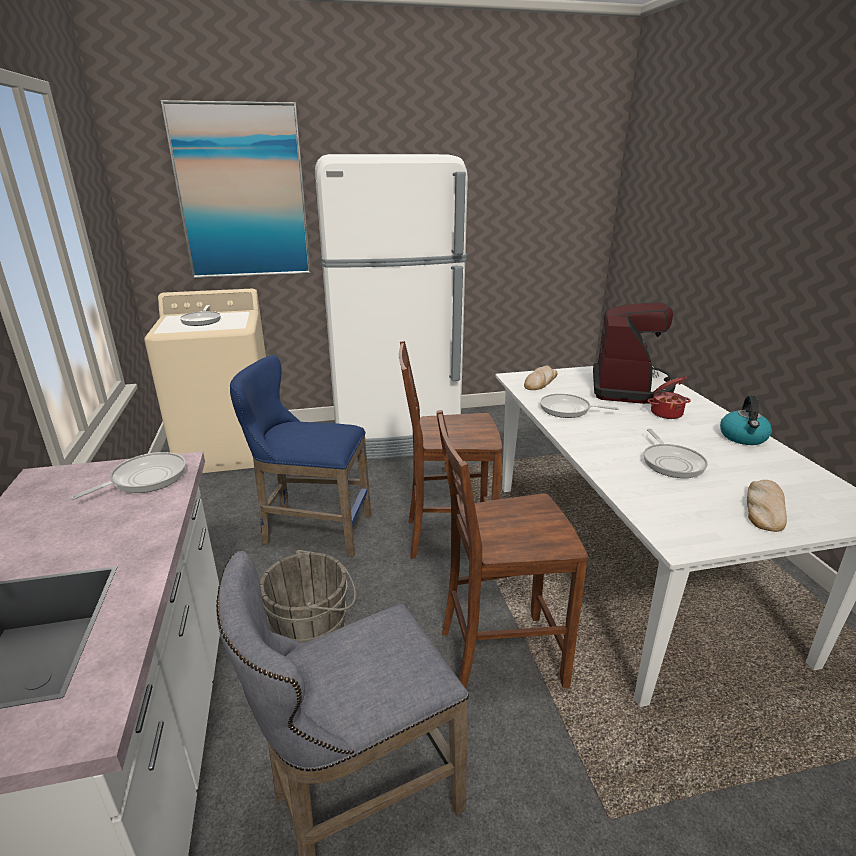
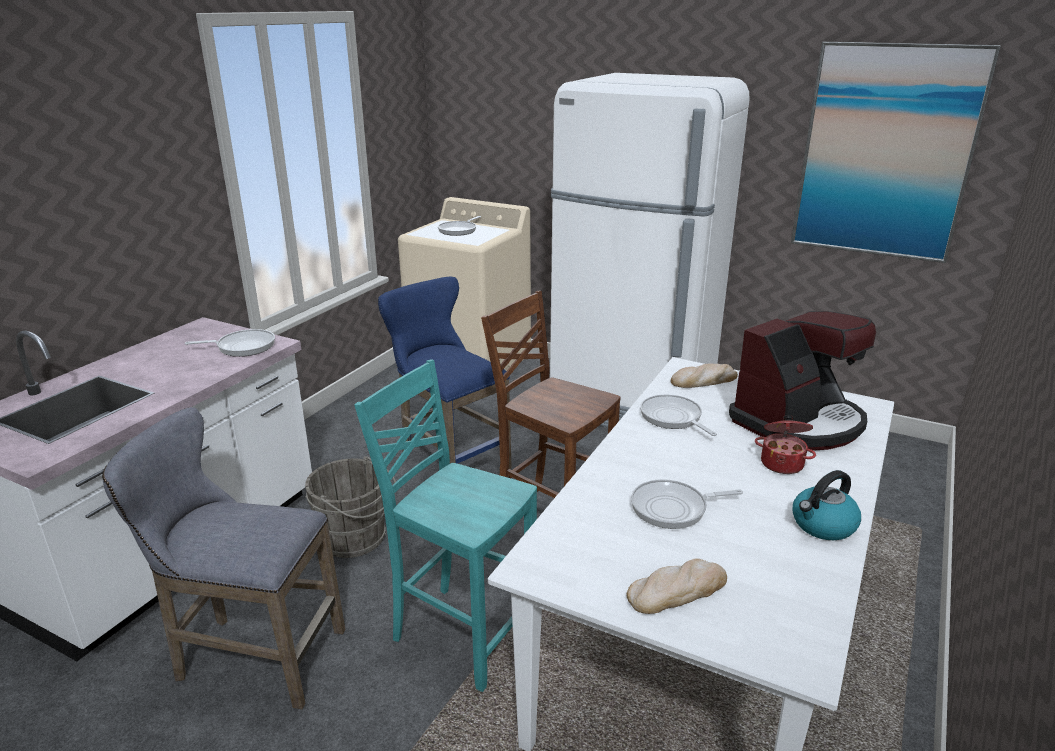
camera: 40 degrees right, 0 degrees up
(242, 193) = (531, 108): picture -> picture (885, 153)
(497, 655) = (461, 632): brown chair -> turquoise chair
(671, 462) = (673, 508): frying pan -> frying pan turned 45 degrees clockwise

